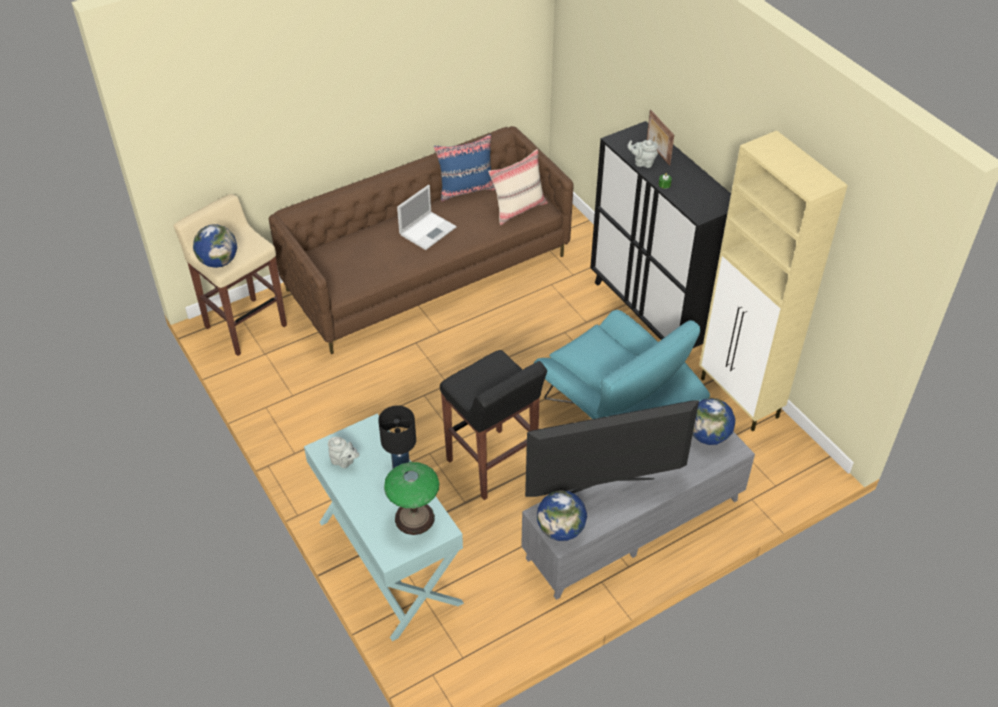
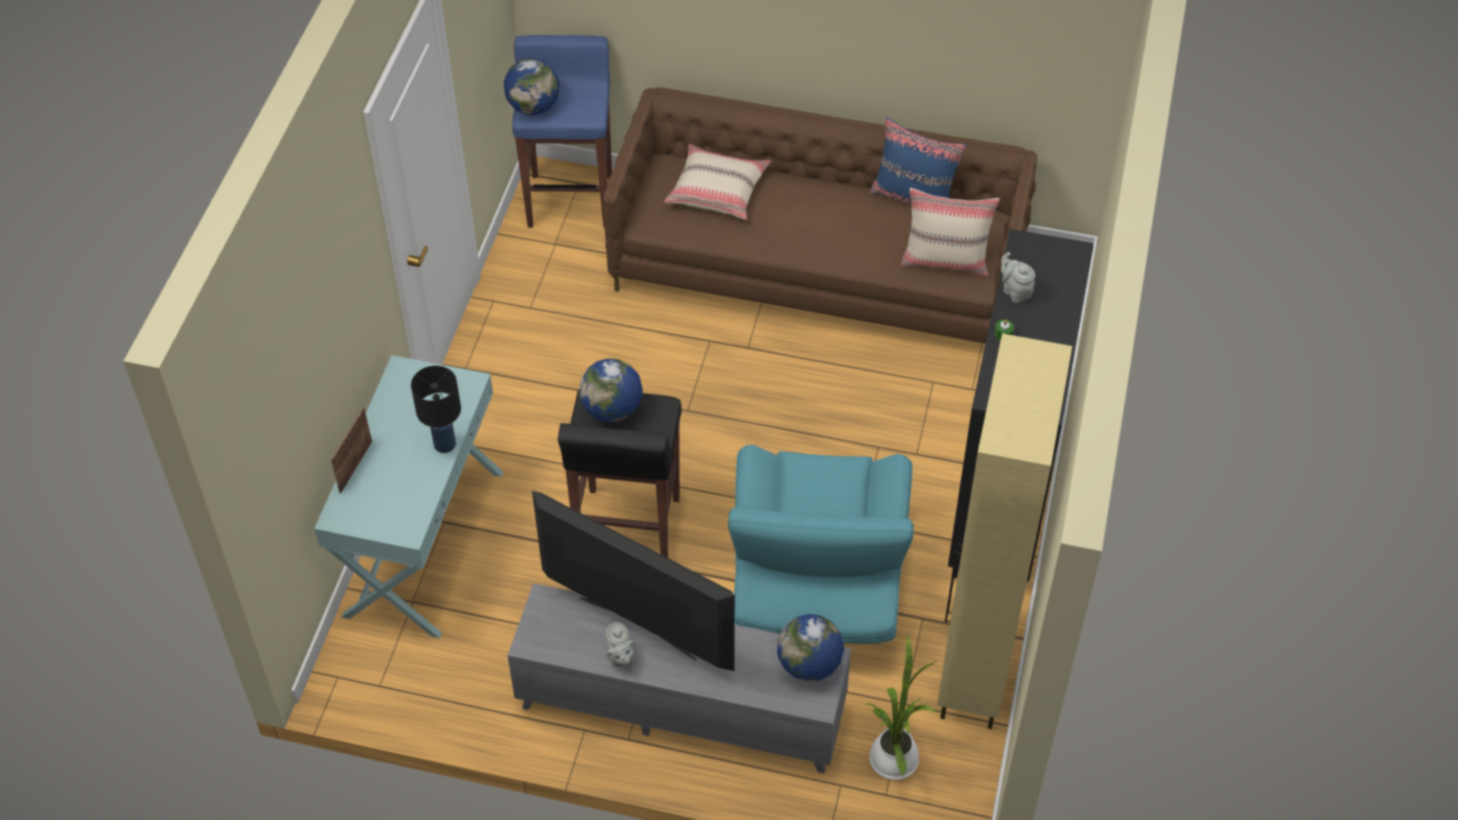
camera: 45 degrees right, 5 degrees up
(245, 325) = (570, 199): beige stool -> blue stool
(344, 462) = (405, 397): grey teapot -> grey teapot (620, 657)
(360, 250) = (717, 190): none -> beige pillow
(414, 518) = (398, 501): table lamp -> none
(428, 230) = (812, 217): laptop -> none
(560, 530) = (544, 631): globe -> globe (612, 410)
(657, 153) = (1050, 291): picture frame -> picture frame (354, 466)
(756, 465) = (895, 756): none -> potted plant

